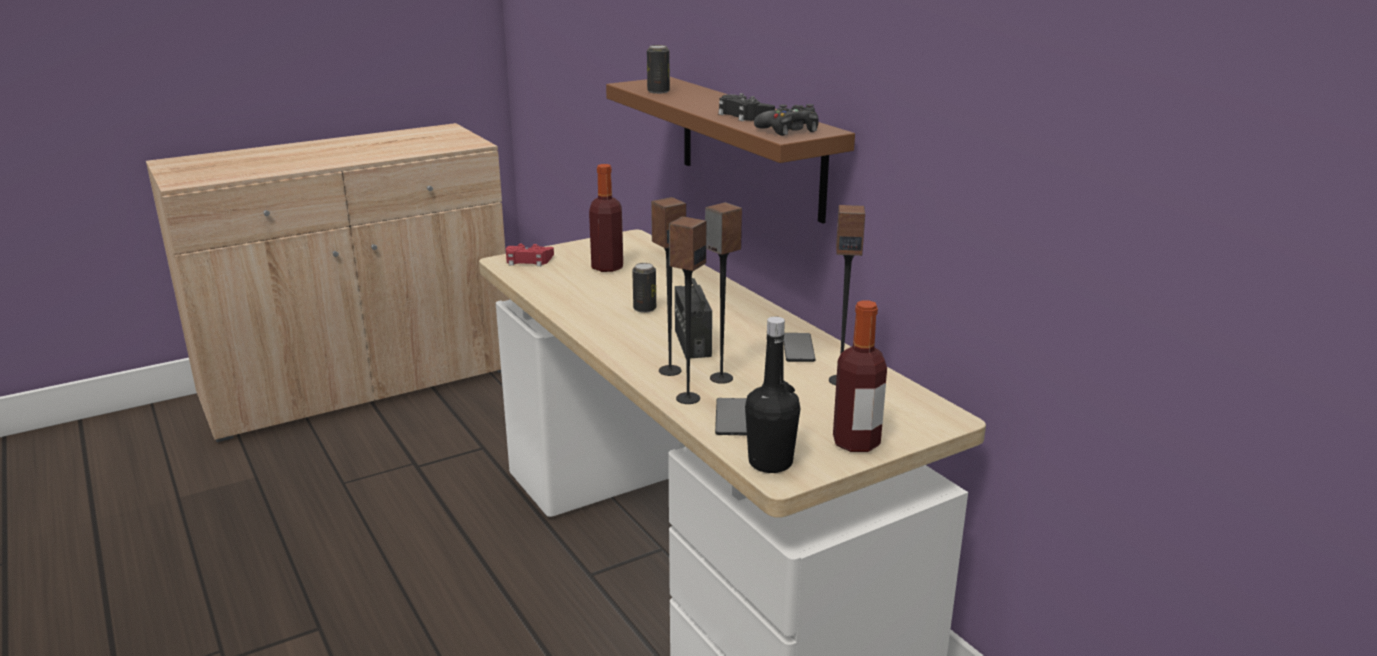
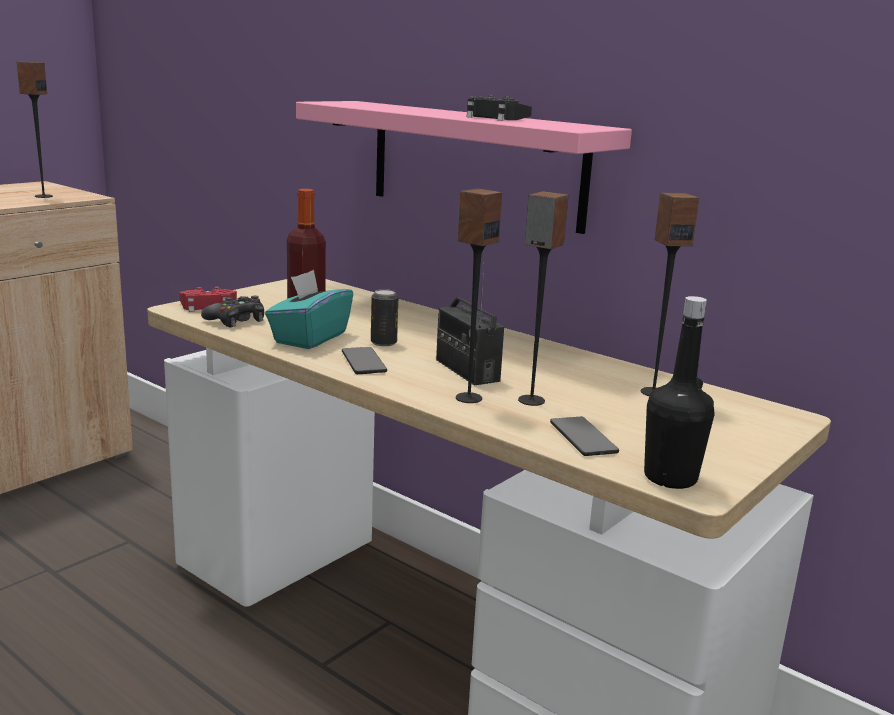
camera: 20 degrees left, 5 degrees down
(586, 299) = (309, 338): none -> turquoise tissue box
(658, 92) = (367, 106): can -> none
(687, 398) = (515, 423): speaker -> speaker (43, 196)
(750, 146) = (475, 163): brown shelf -> pink shelf
(789, 130) = (566, 125): black game controller -> black game controller (236, 320)
(798, 348) = (581, 367): phone -> phone (363, 362)
(856, 442) = (733, 448): bottle -> none

